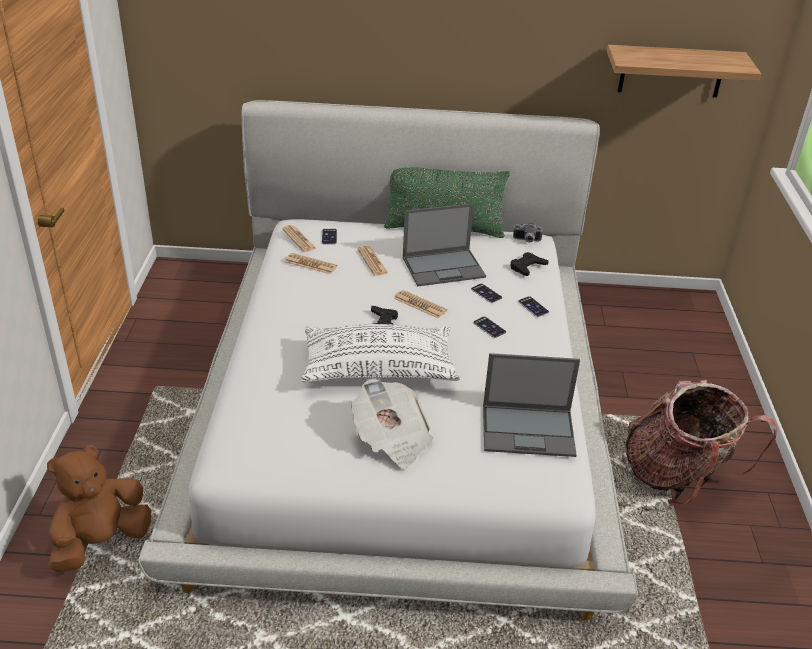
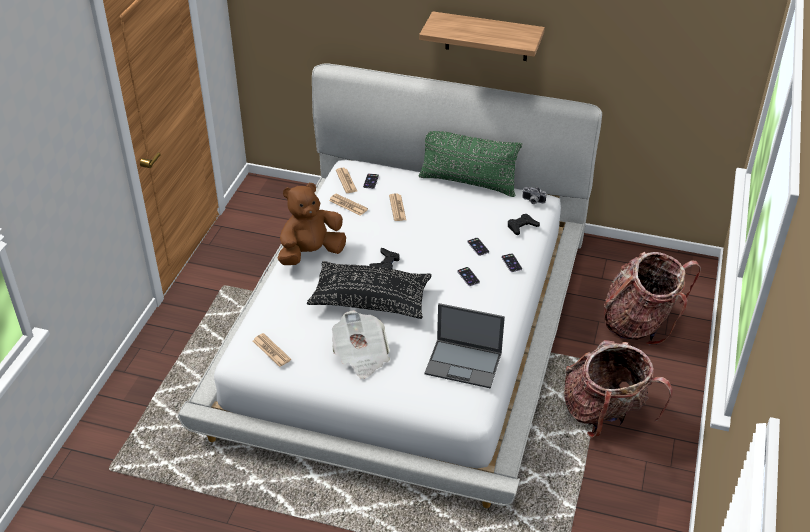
camera: 15 degrees right, 5 degrees up
(101, 542) = (161, 397): brown plush toy -> brown plush toy (311, 253)
(379, 369) = (370, 300): white pillow -> black pillow
(420, 305) = (421, 251): newspaper -> newspaper (271, 350)
(444, 267) = (453, 219): laptop -> none
(668, 368) = (640, 323): none -> backpack
(671, 71) = (669, 72): shelf -> shelf (486, 36)

